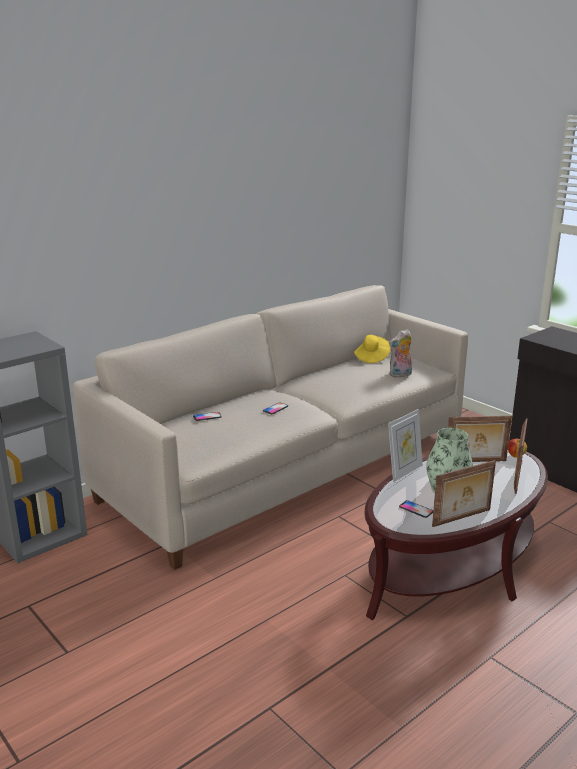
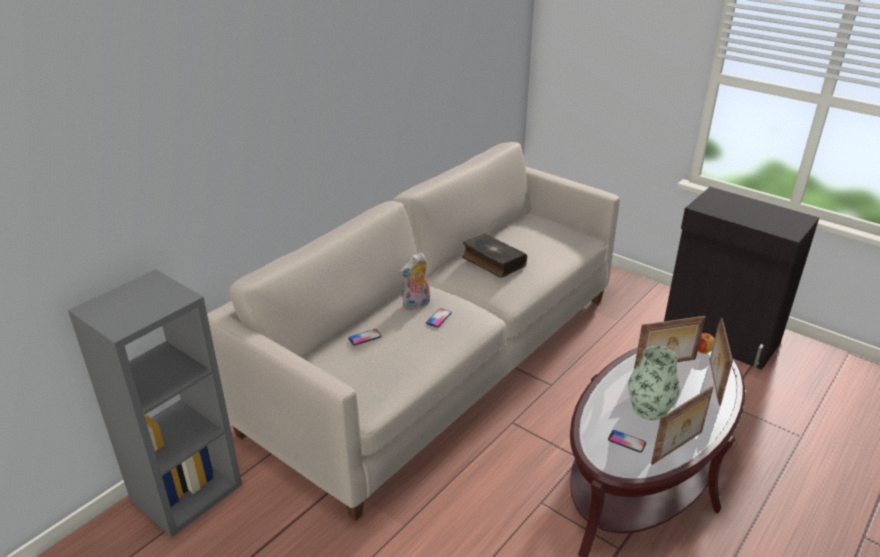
camera: 10 degrees left, 10 degrees up
(340, 377) = (492, 262): none -> book
(370, 357) = (514, 227): yellow hat -> none
(400, 375) = (554, 251): plush toy -> plush toy (416, 304)
(404, 471) = (596, 387): picture frame -> none

